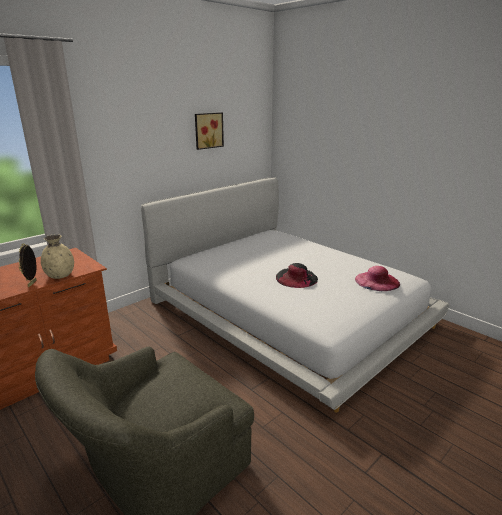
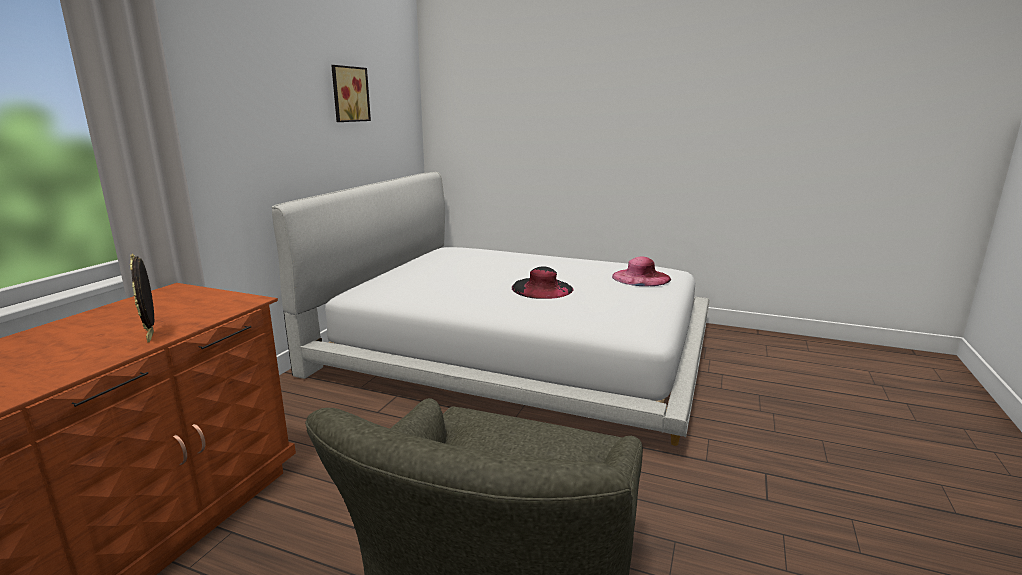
camera: 25 degrees left, 5 degrees down
(60, 275) = (198, 318): beige vase -> none

